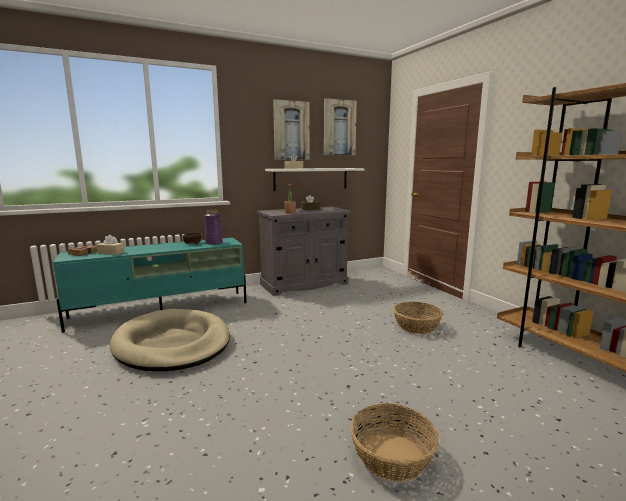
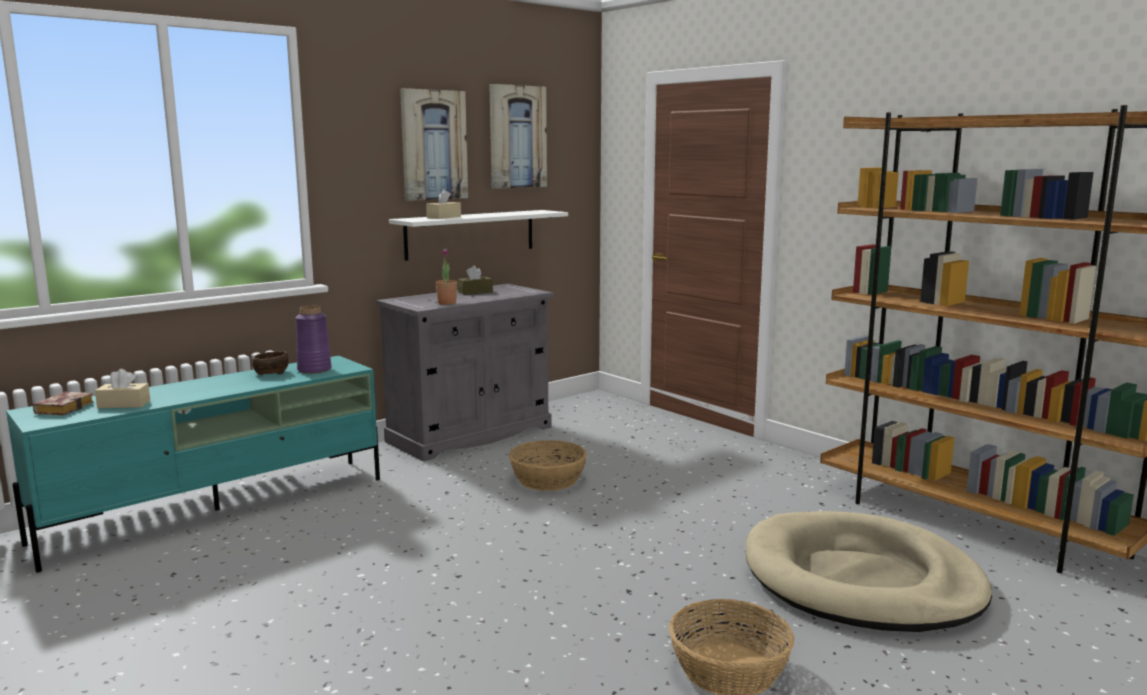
camera: 15 degrees left, 0 degrees up
(173, 344) = (287, 566): beige dog bed -> beige dog bed (861, 580)
(416, 326) = (696, 489): basket -> basket (548, 479)

